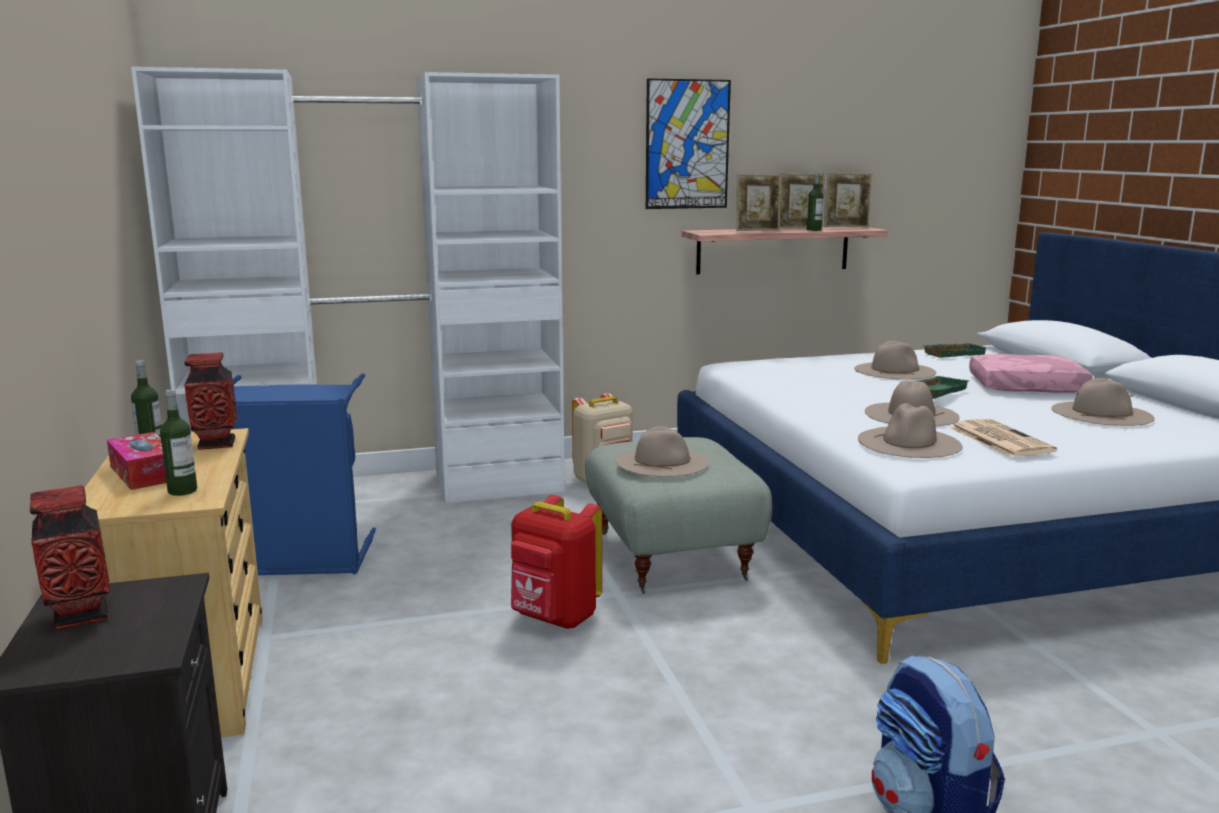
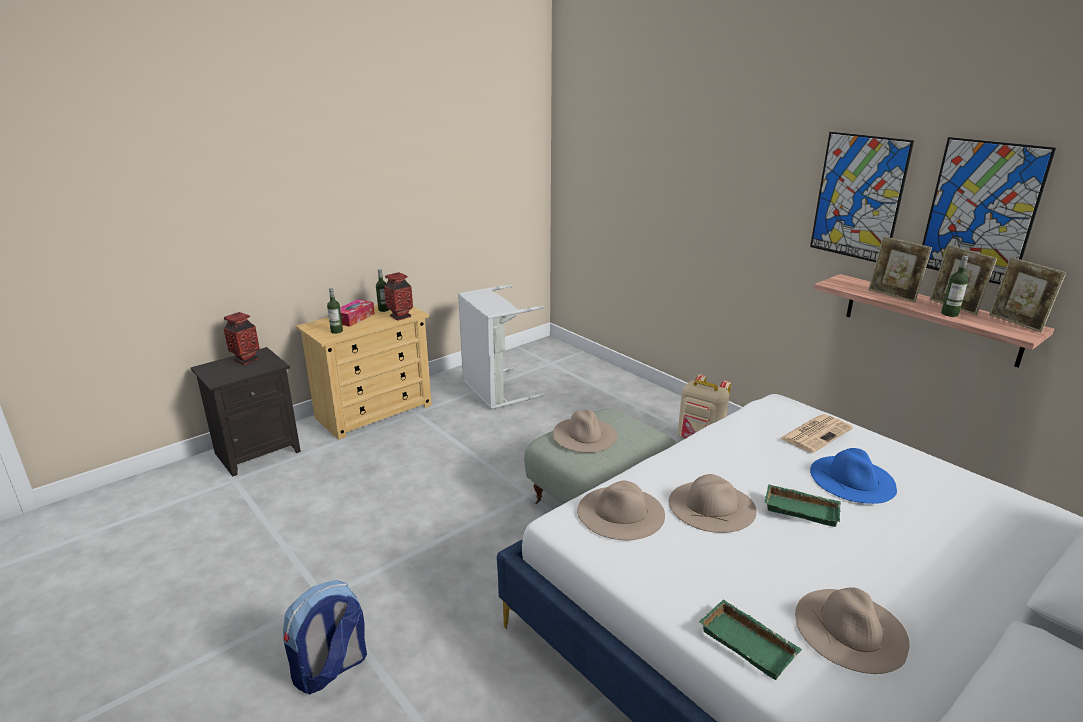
camera: 65 degrees right, 10 degrees up
(298, 561) = (494, 390): blue laundry basket -> grey laundry basket
(385, 491) = (599, 379): white wardrobe -> none
(554, 619) = (483, 482): red backpack -> none
(795, 138) = (981, 211): none -> picture
(894, 370) = (852, 479): beige hat -> blue hat
(953, 353) = (1013, 509): green tray -> green tray (750, 643)
(998, 439) = (673, 559): newspaper -> newspaper (816, 433)
(1026, 387) = (915, 570): pink pillow -> none

